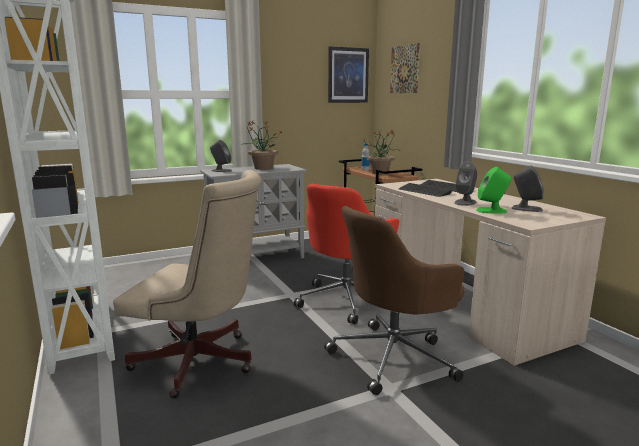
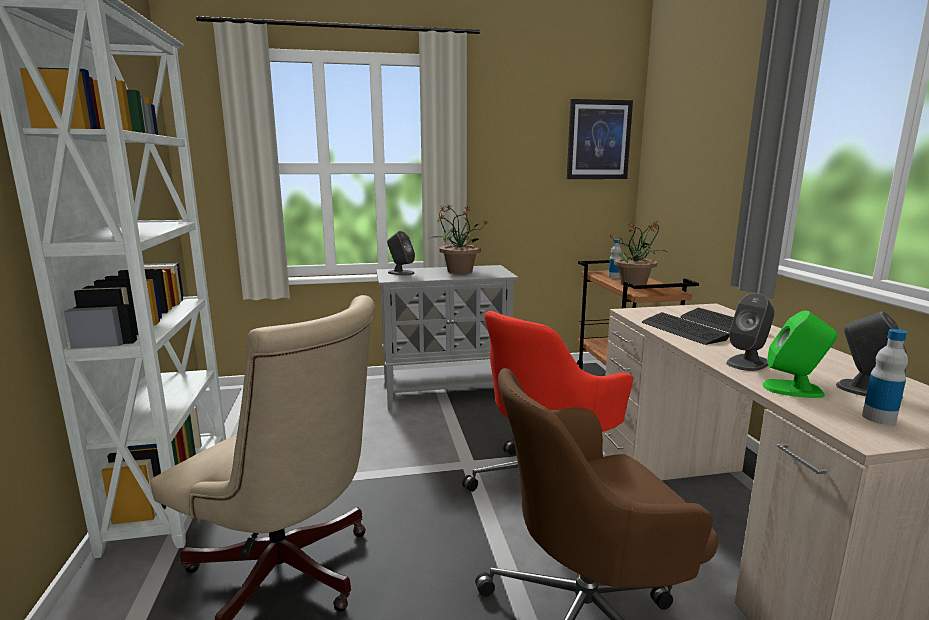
camera: 15 degrees right, 0 degrees up
(404, 69) = (682, 130): picture -> none
(533, 218) = (879, 418): none -> bottle

